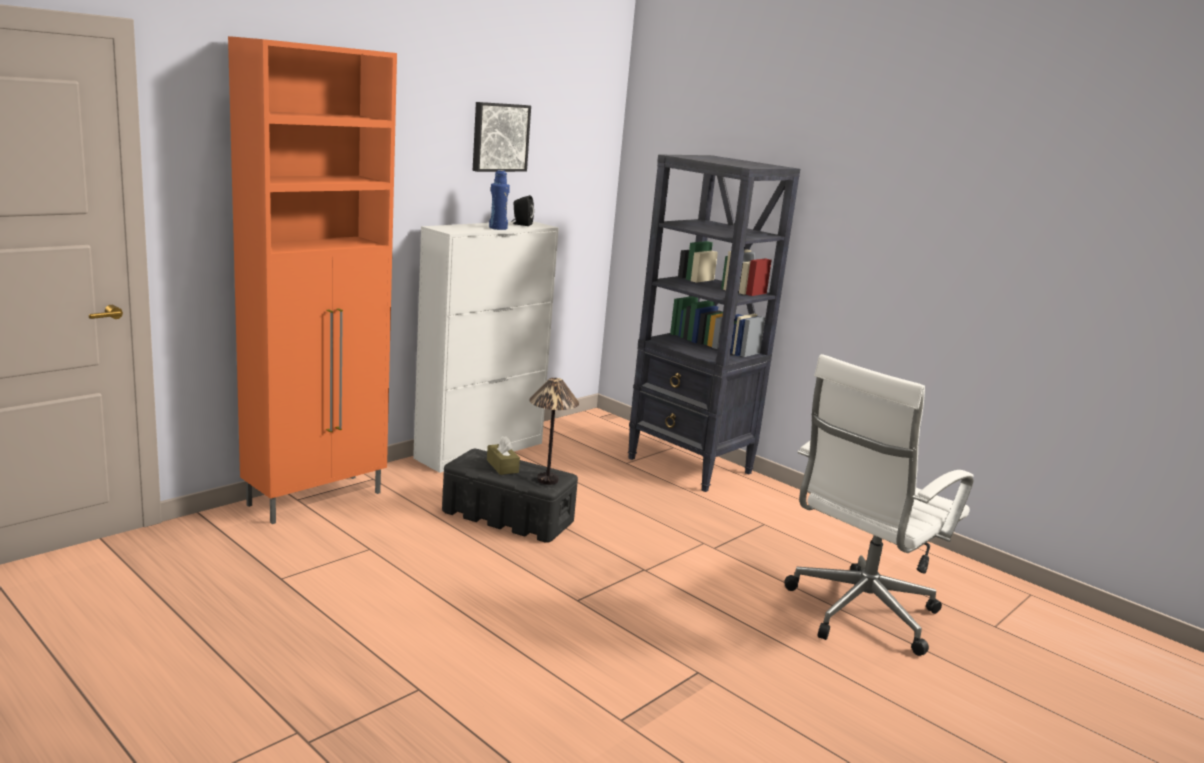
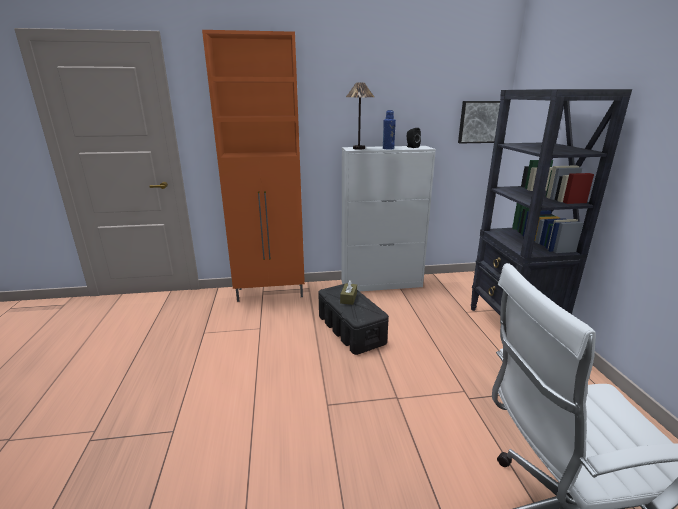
camera: 40 degrees right, 5 degrees up
(499, 137) = (402, 90): picture -> picture (479, 122)
(548, 480) = (364, 314): table lamp -> table lamp (359, 148)

